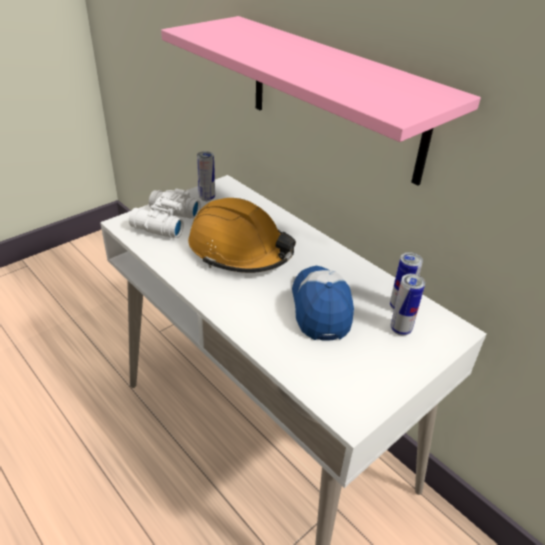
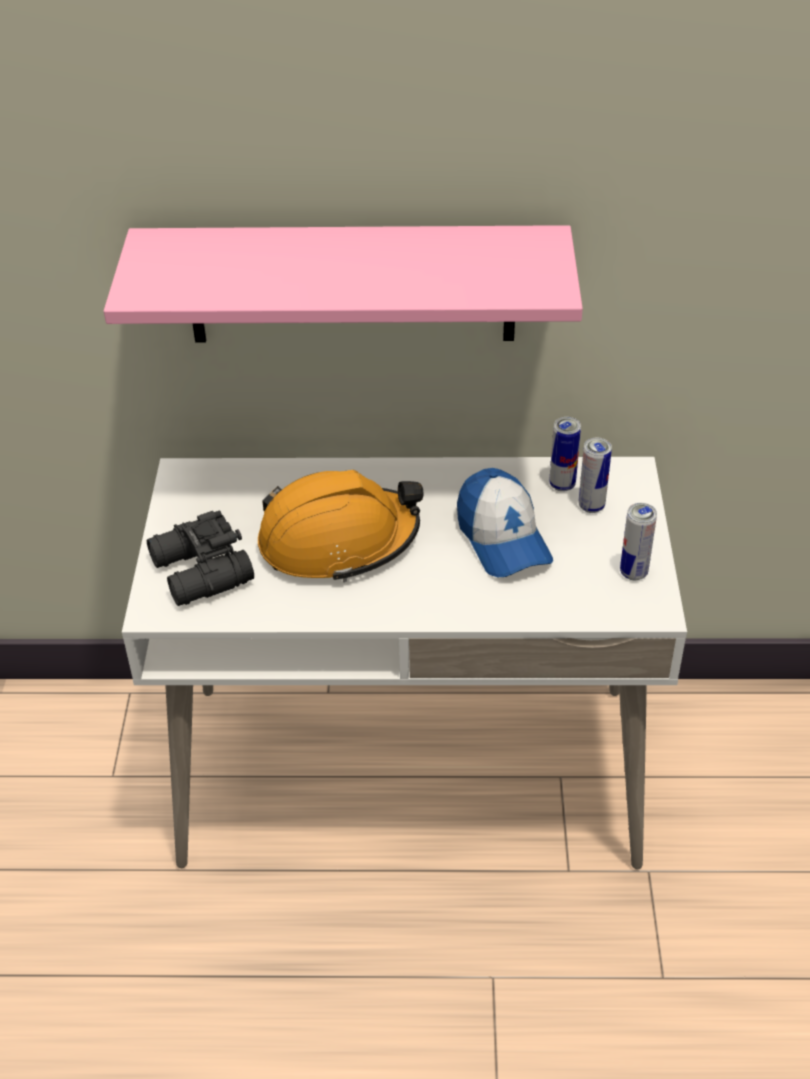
camera: 45 degrees left, 5 degrees up
(164, 222) = (200, 573): white binoculars -> black binoculars
(207, 198) = (193, 507): can -> can (633, 573)
(321, 308) = (502, 539): cap -> cap turned 150 degrees counterclockwise

